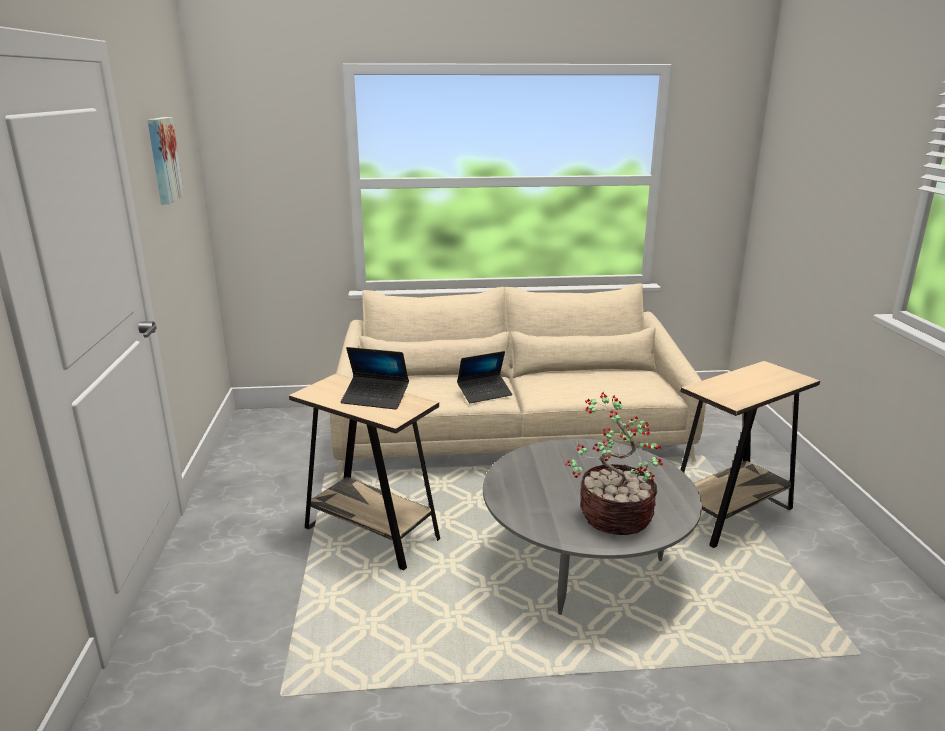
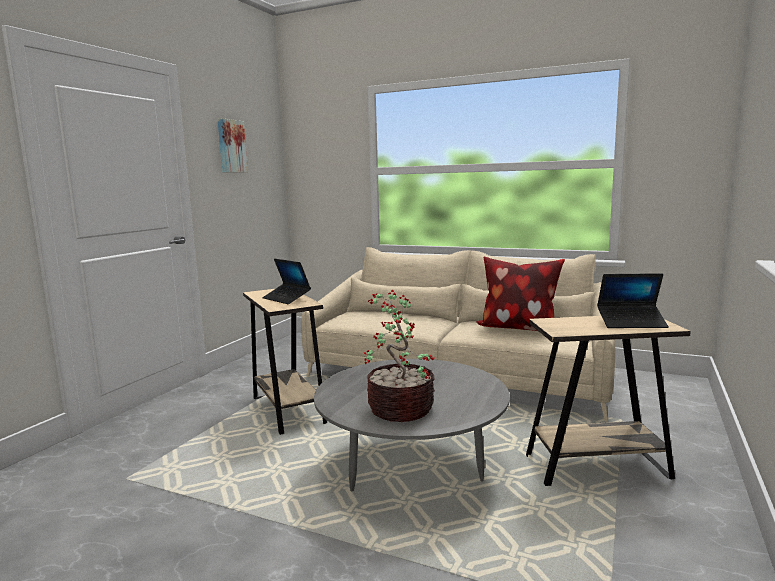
camera: 30 degrees right, 10 degrees down
(484, 393) = (418, 326): laptop -> laptop (631, 323)
(589, 377) = (518, 328): none -> pillow

